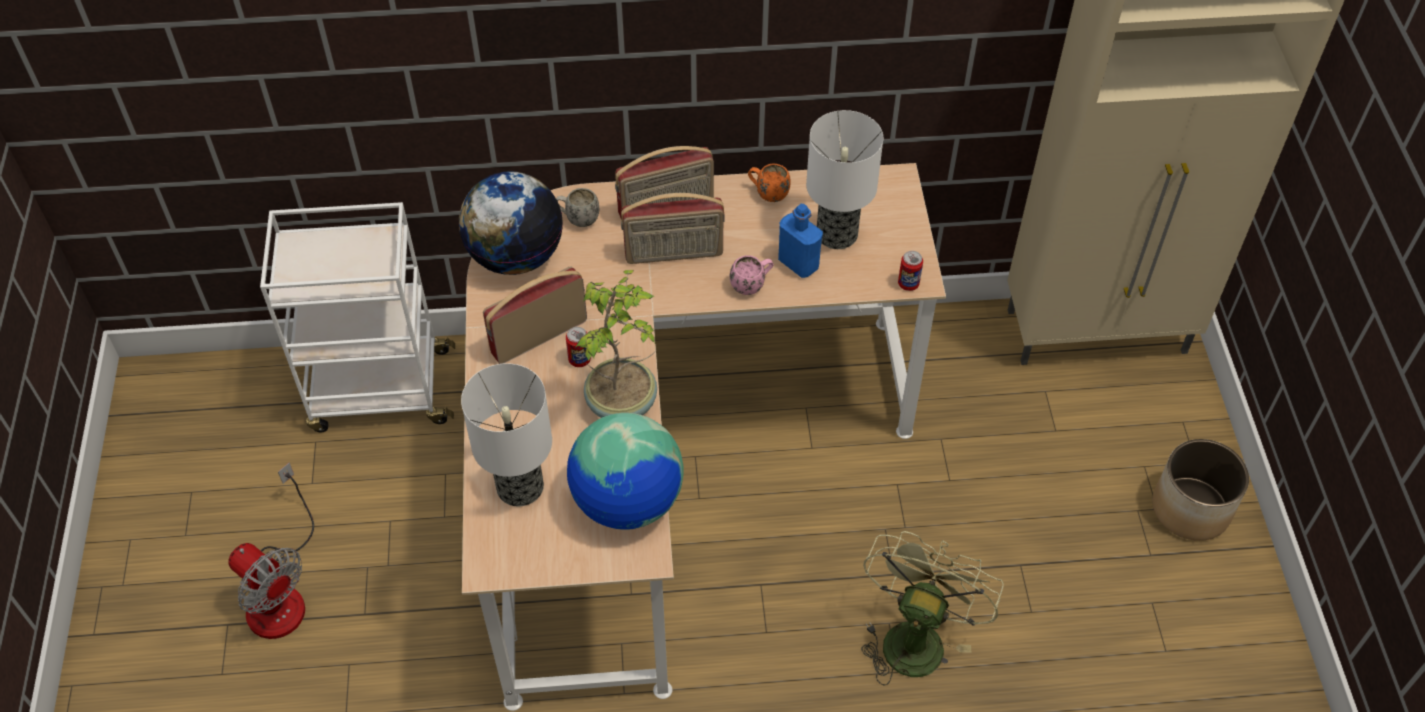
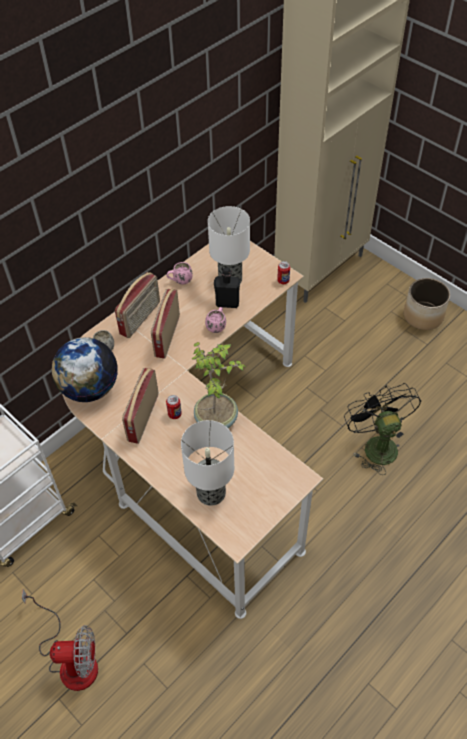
camera: 40 degrees left, 0 degrees up
(627, 502) = (267, 461): globe -> none
(674, 254) = (166, 336): radio -> radio turned 150 degrees clockwise
(767, 193) = (180, 281): orange mug -> pink mug
(798, 264) = (227, 303): blue bottle -> black bottle
(915, 636) = (376, 444): green fan -> black fan

